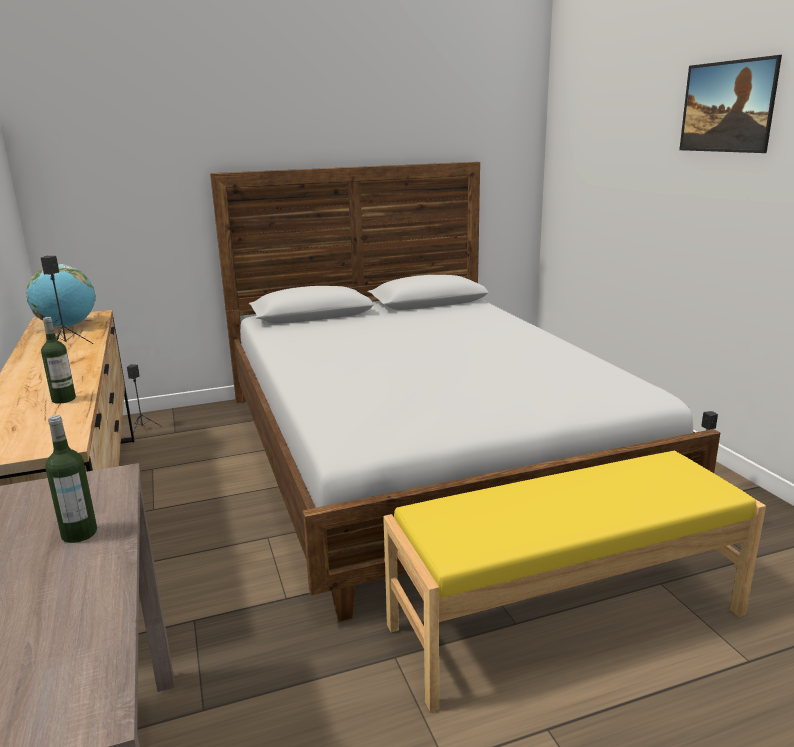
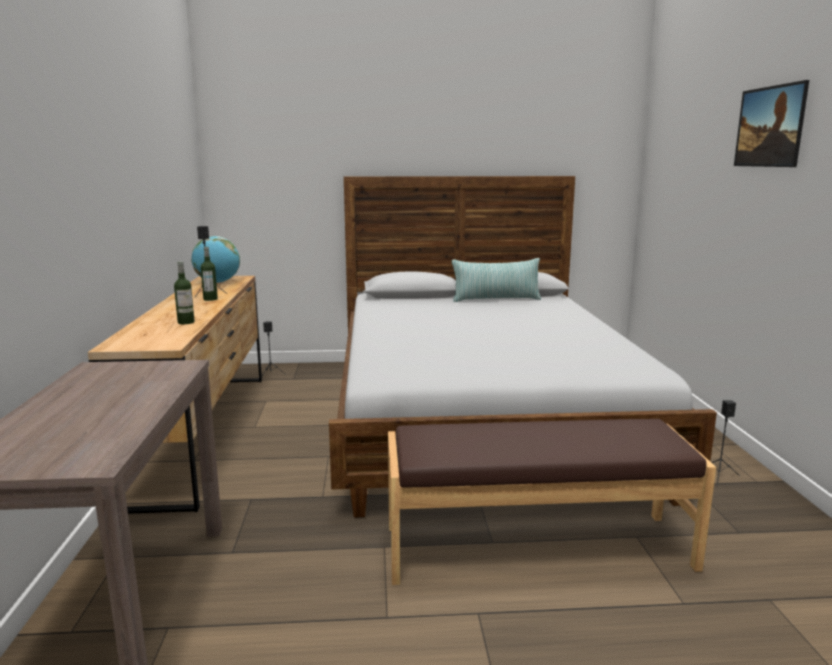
camera: 15 degrees right, 5 degrees down
(79, 533) = (147, 388): bottle -> bottle (210, 299)
(413, 312) = (496, 299): none -> pillow
(565, 618) = (536, 546): yellow bench -> brown bench

